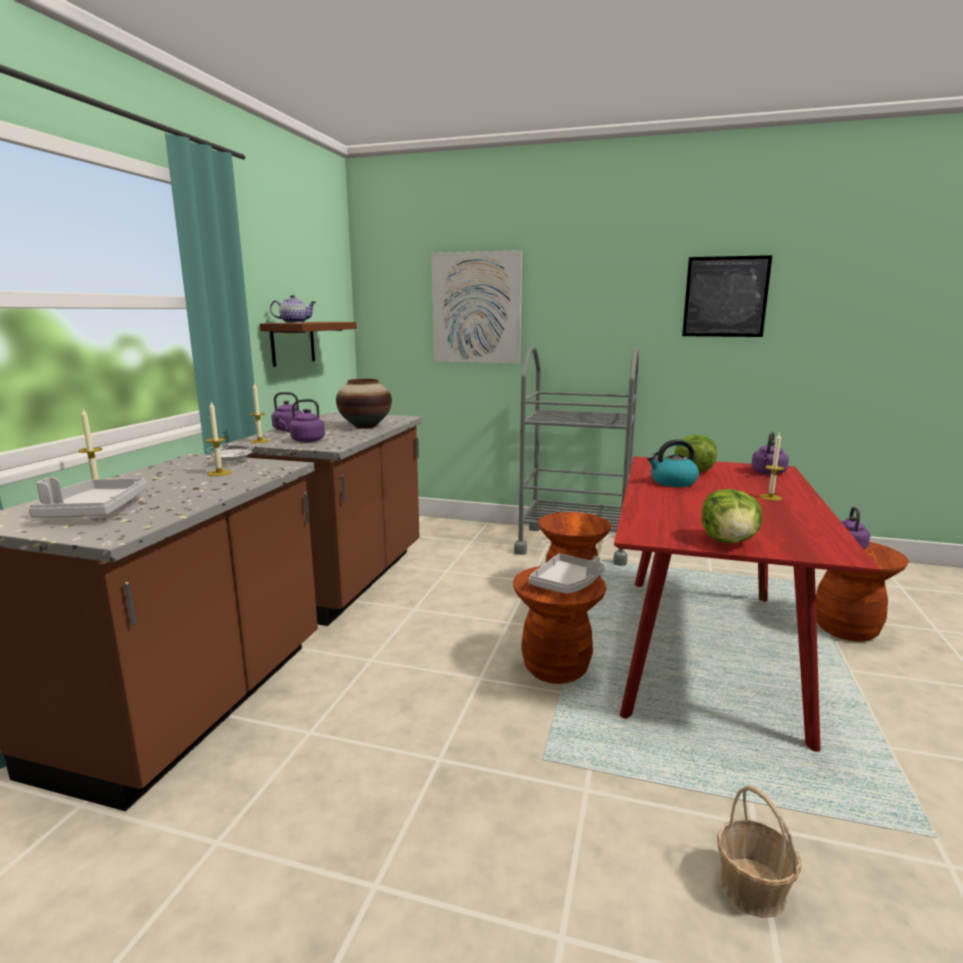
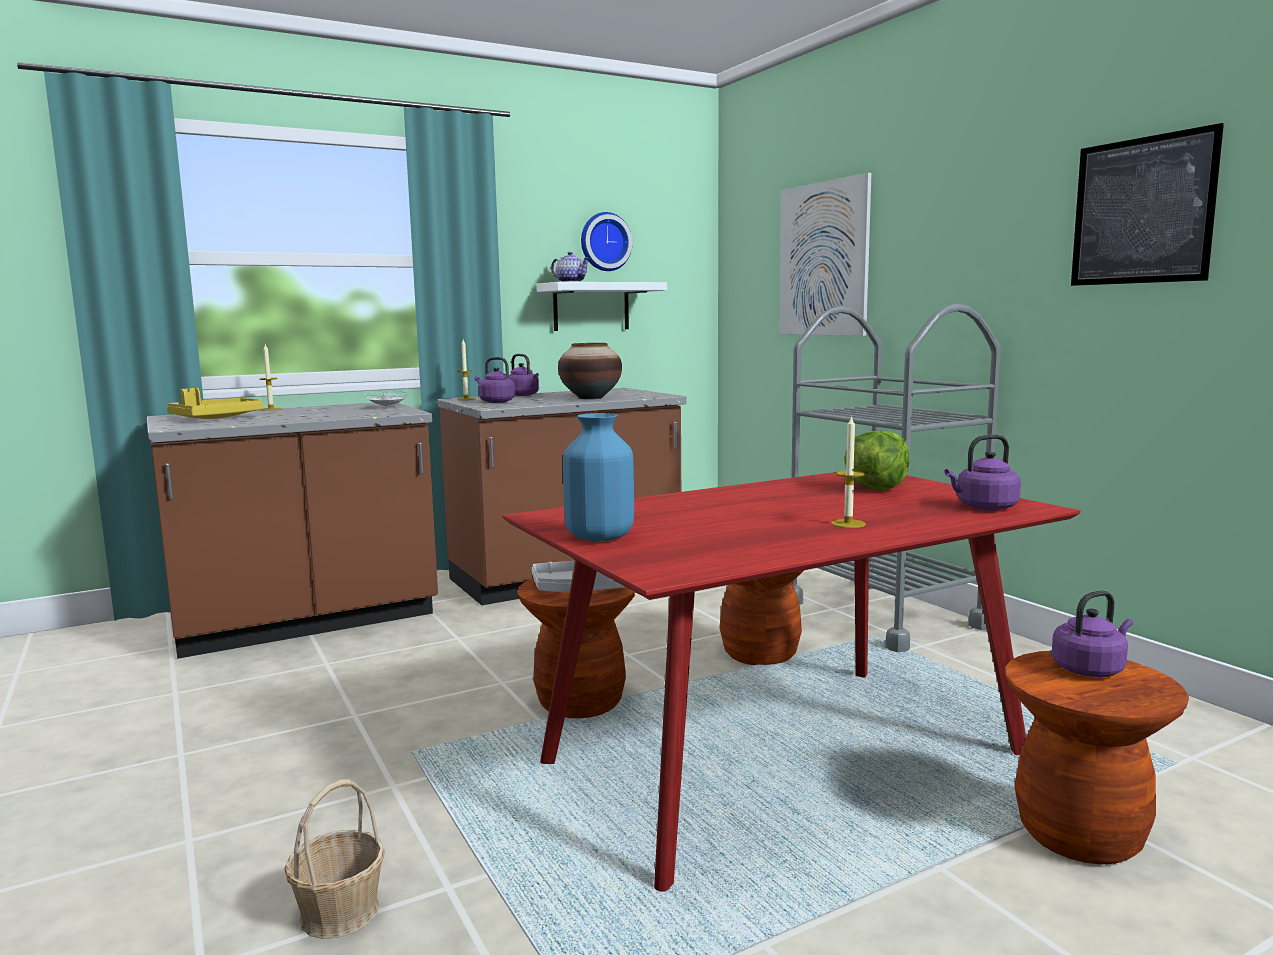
camera: 45 degrees right, 5 degrees down
(94, 511) = (215, 418): grey tray -> yellow tray
(219, 473) = (351, 411): candle -> none
(292, 343) = (591, 307): brown shelf -> white shelf
(296, 285) = (604, 242): none -> wall clock
(672, 482) = (791, 492): kettle -> none
(729, 541) = (601, 537): lettuce -> blue vase

